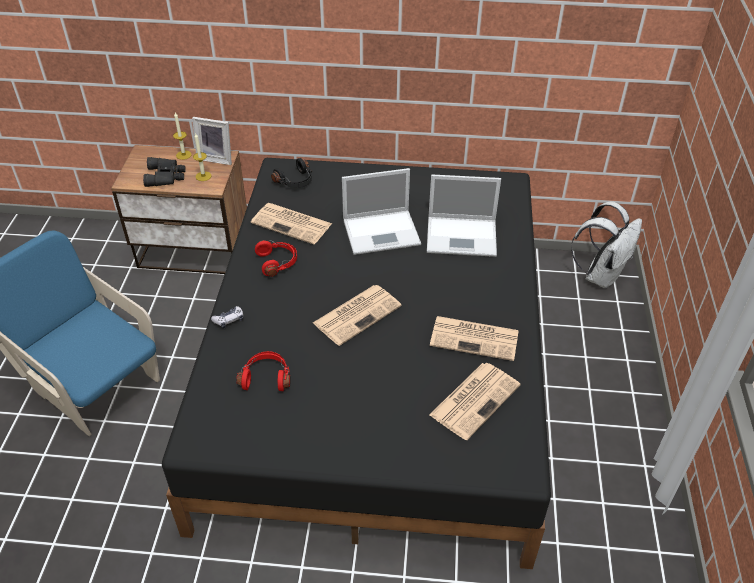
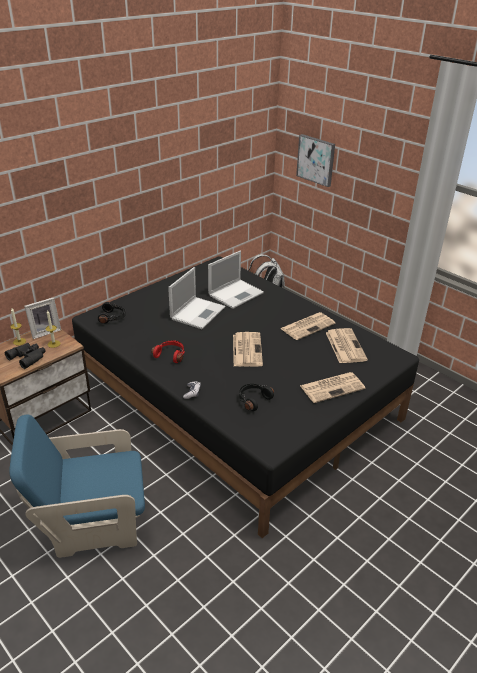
camera: 50 degrees left, 10 degrees down
(266, 377) = (253, 400): red headphones -> black headphones
(293, 224) = (147, 335): newspaper -> newspaper (332, 387)
(721, 90) = (316, 160): none -> picture

